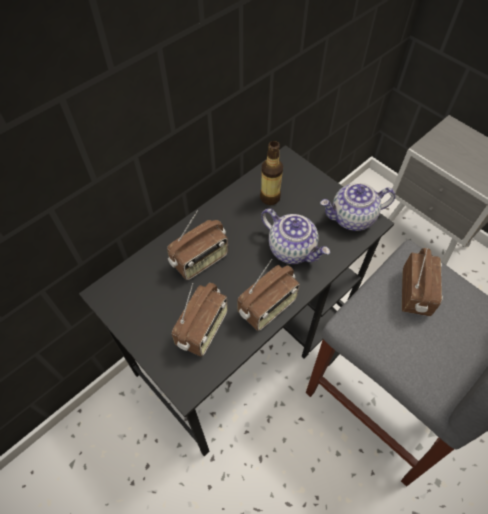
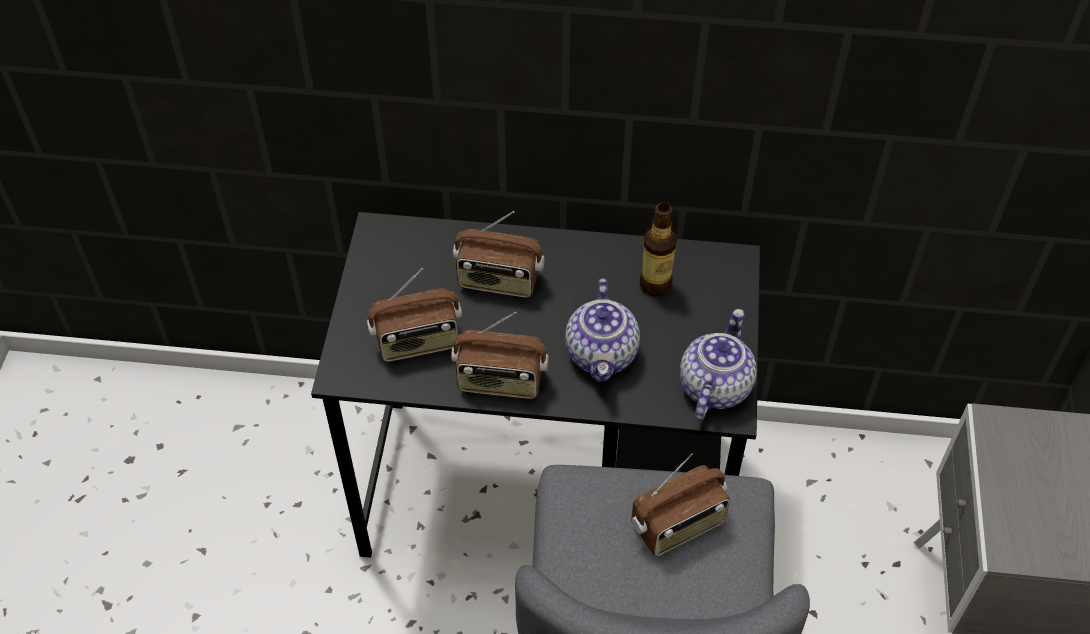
camera: 50 degrees right, 5 degrees down
(352, 218) = (714, 386): teapot -> teapot turned 75 degrees clockwise

